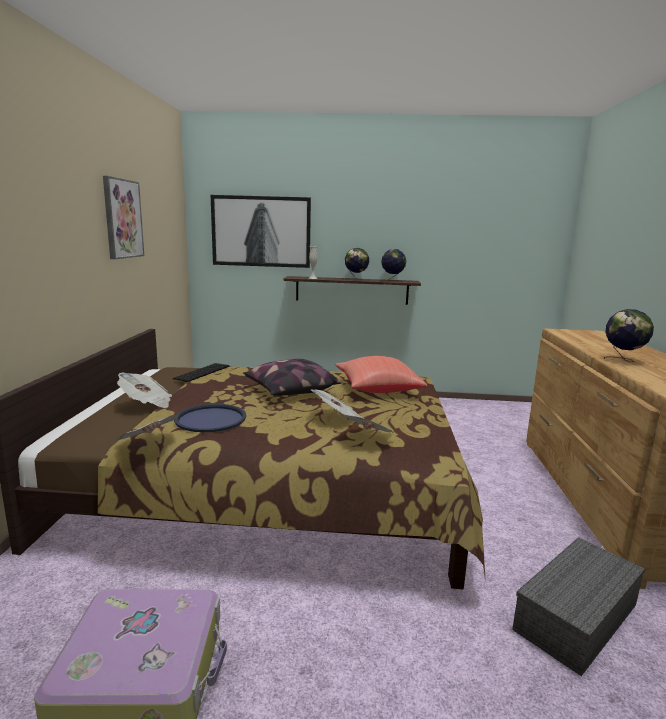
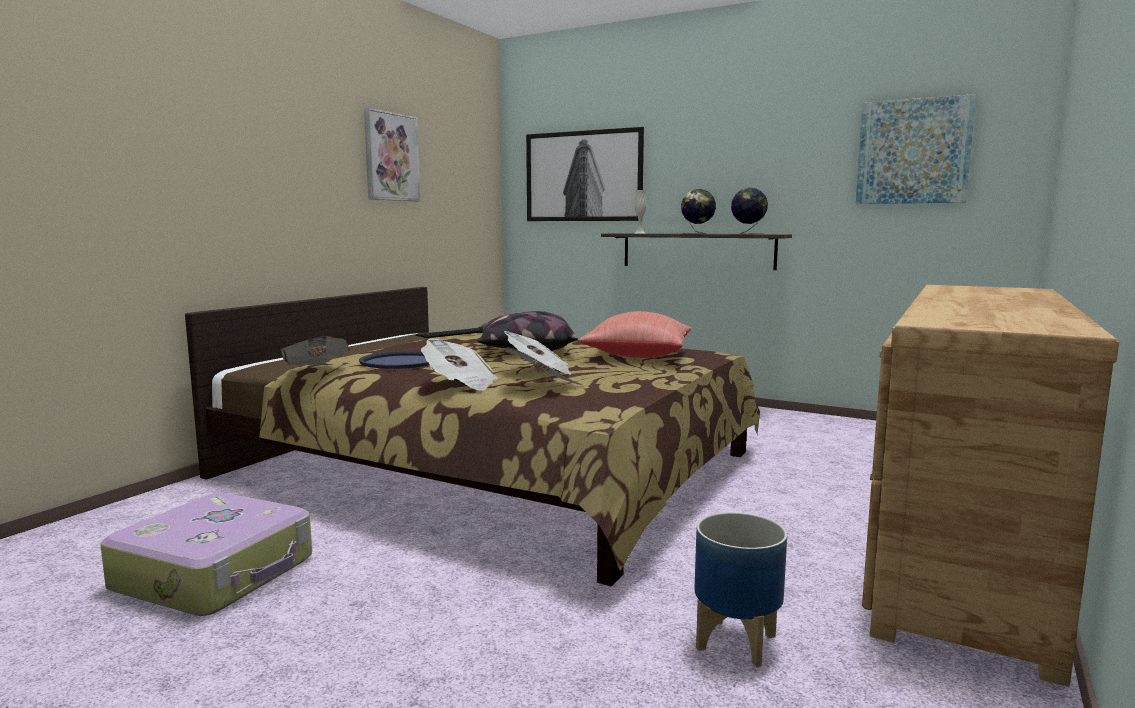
camera: 25 degrees right, 5 degrees down
(147, 403) = (360, 348): newspaper -> newspaper (460, 384)
(496, 230) = (913, 152): none -> picture
(577, 619) = (736, 643): grey storage box -> planter
(623, 360) = (954, 303): globe -> none

